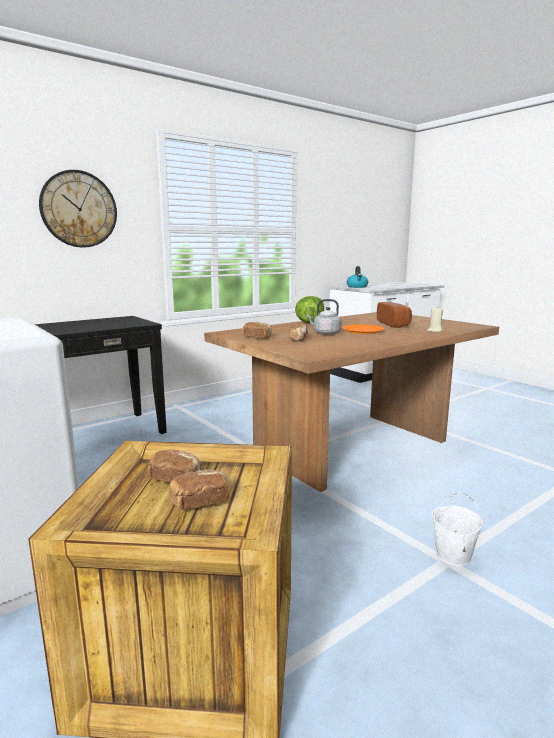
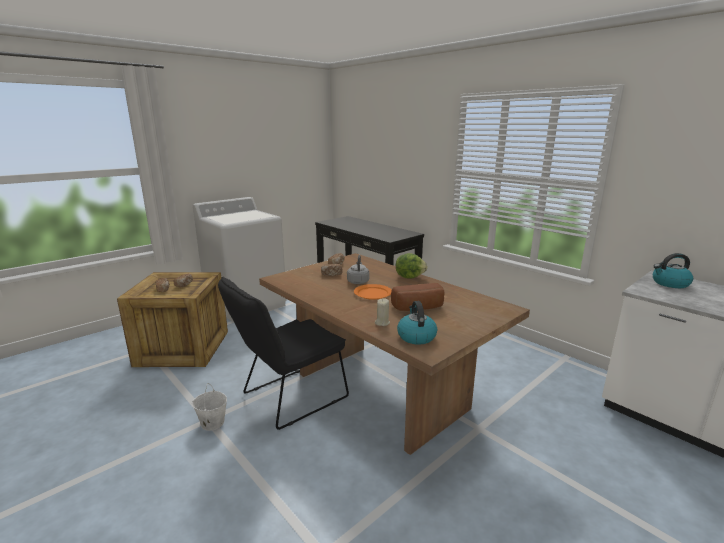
camera: 85 degrees right, 5 degrees up
(79, 209) = (408, 157): wall clock -> none
(377, 498) = (289, 398): none -> black chair
(454, 326) = (416, 336): none -> kettle

